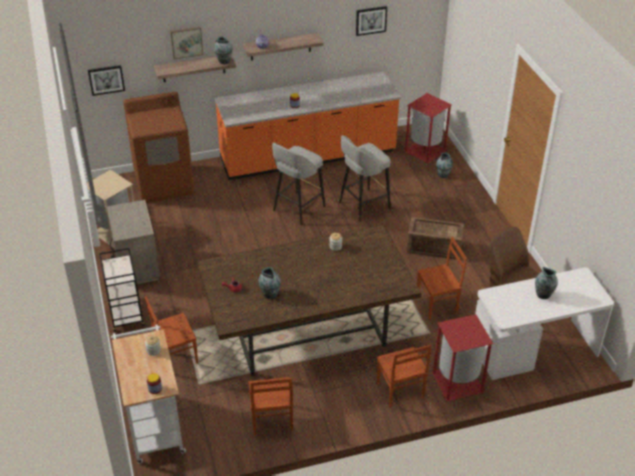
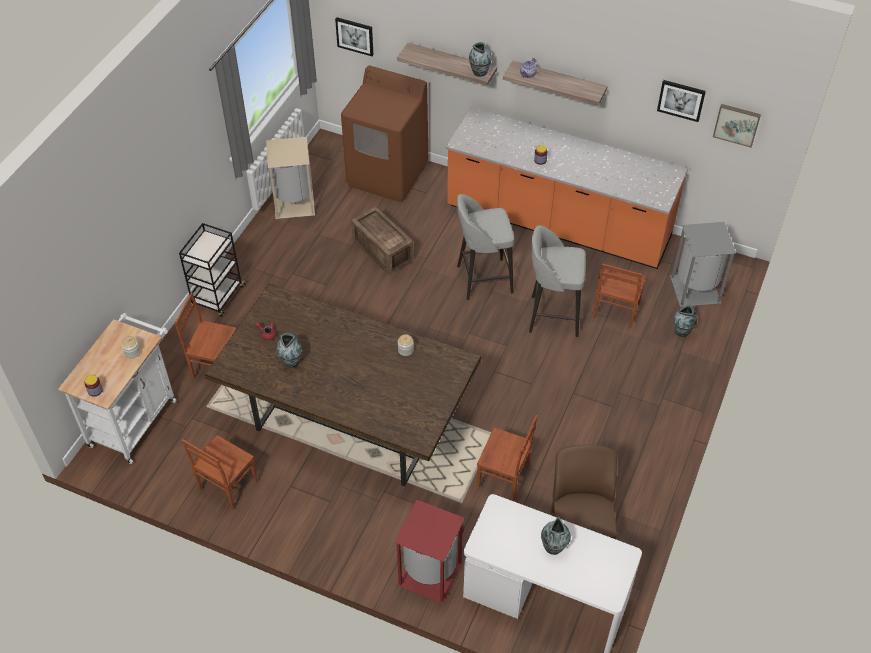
camera: 40 degrees right, 10 degrees up
(136, 266) = (275, 250): beige nightstand -> none
(186, 42) = (447, 31): picture -> picture (737, 124)
(400, 391) = (366, 542): brown chair -> brown chair (615, 311)
(425, 150) = (695, 289): red trash can -> grey trash can
(433, 247) = (573, 410): crate -> crate (383, 250)

